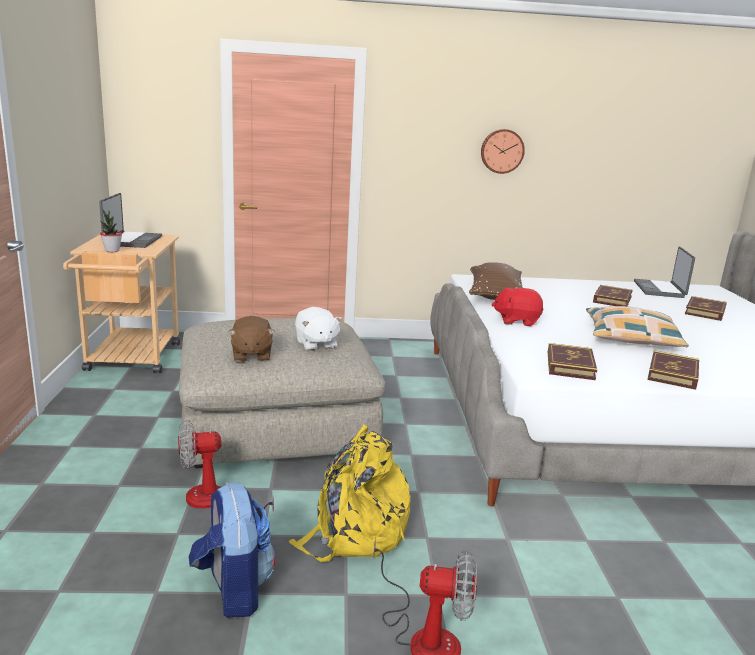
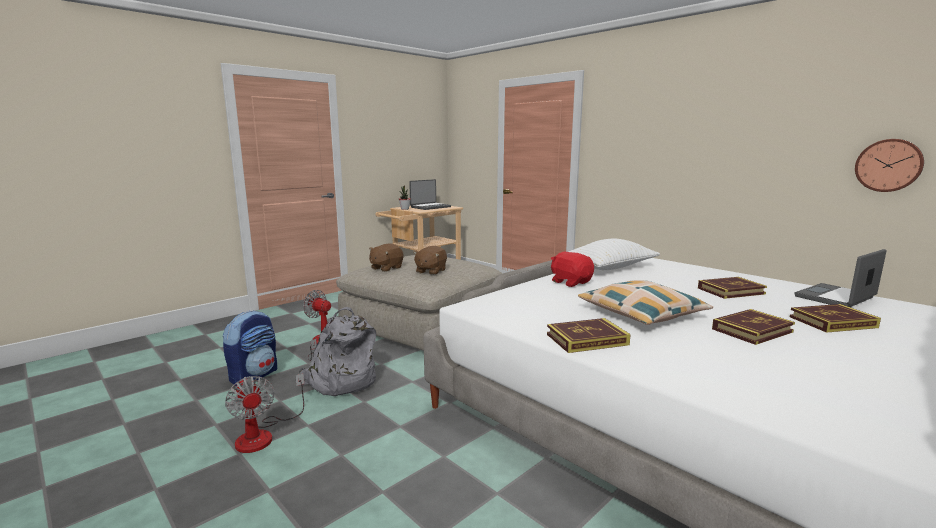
camera: 50 degrees right, 5 degrees down
(316, 344) = (430, 271): white plush toy -> brown plush toy
(354, 532) = (341, 381): yellow backpack -> grey backpack
(495, 296) = (609, 268): brown pillow -> white pillow
(502, 151) = (692, 144): wall clock -> wall clock (888, 165)
(570, 365) = (514, 310): book -> book (752, 330)

